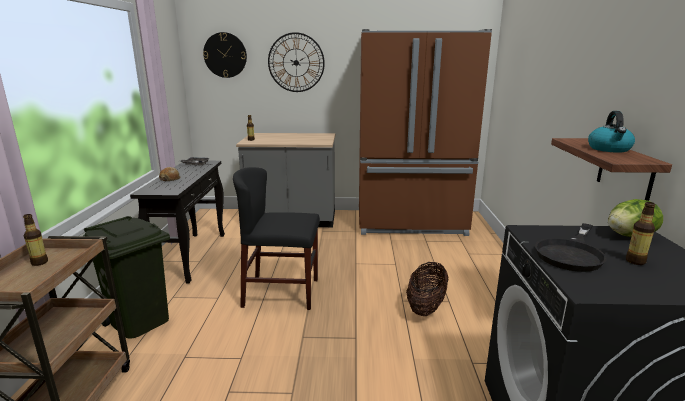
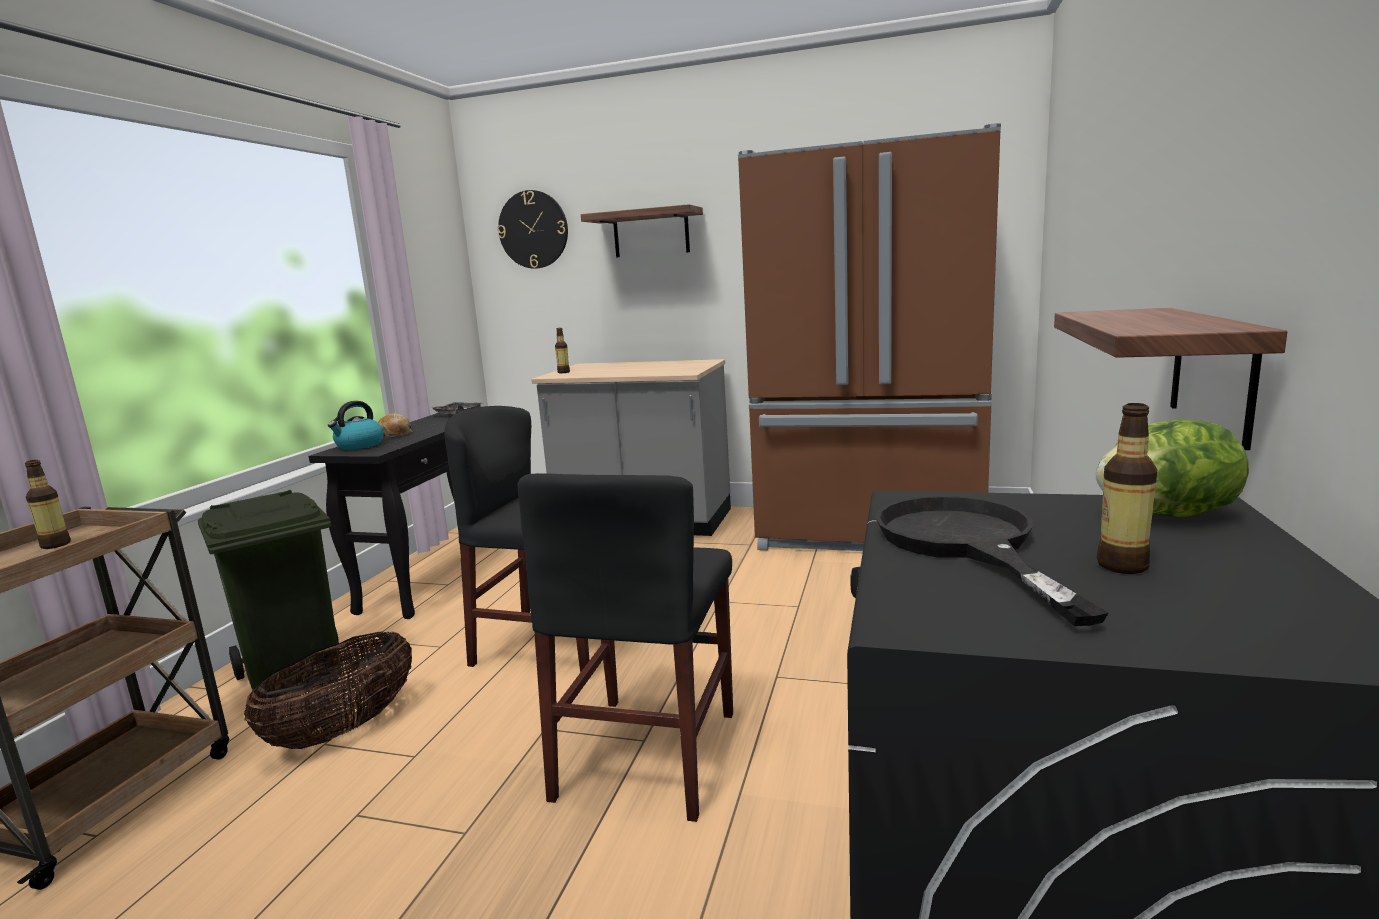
camera: 15 degrees right, 5 degrees down
(296, 62) = (651, 233): wall clock -> shelf
(361, 344) = (648, 754): none -> black chair
(426, 307) = (820, 692): basket -> basket (344, 729)
(571, 253) = (965, 544): black frying pan -> black frying pan turned 120 degrees clockwise
(609, 149) = (1161, 318): kettle -> kettle (359, 445)

